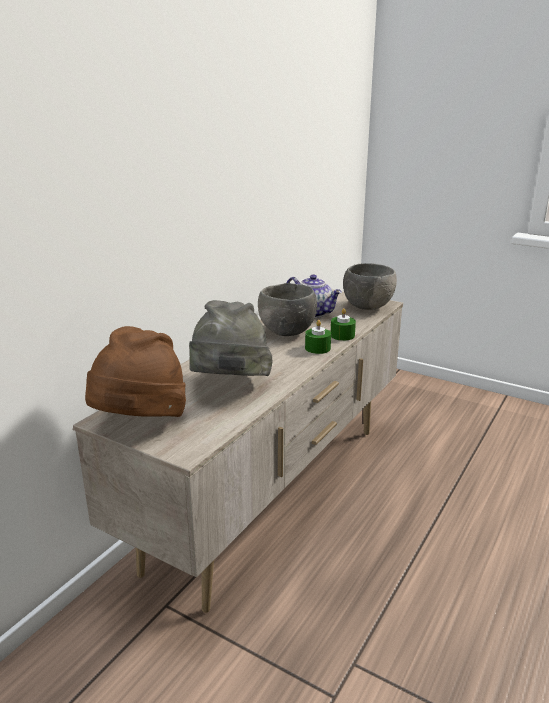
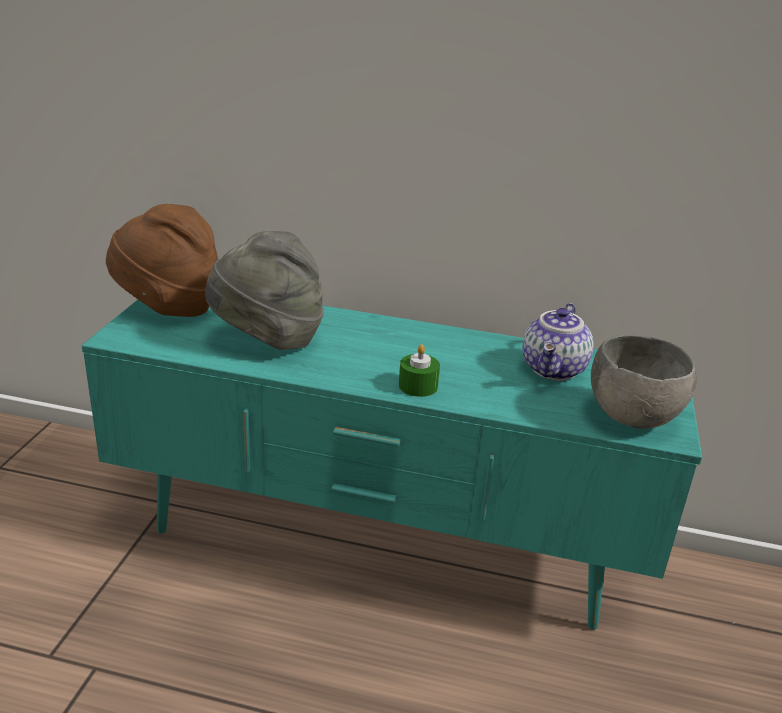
camera: 70 degrees right, 5 degrees up
(274, 494) = (378, 546): beige tv stand -> turquoise tv stand
(286, 332) = (459, 356): grey bowl -> none
(342, 335) = (481, 402): green candle -> none

